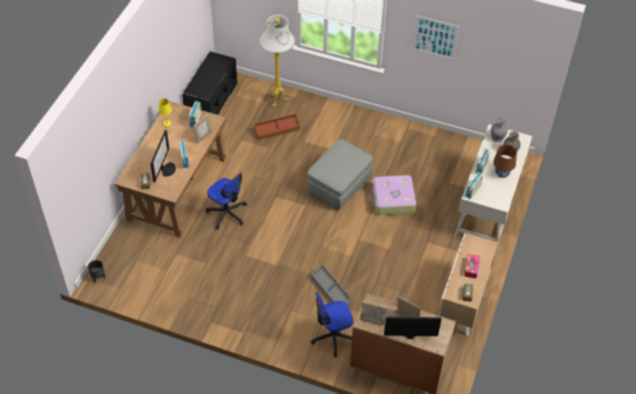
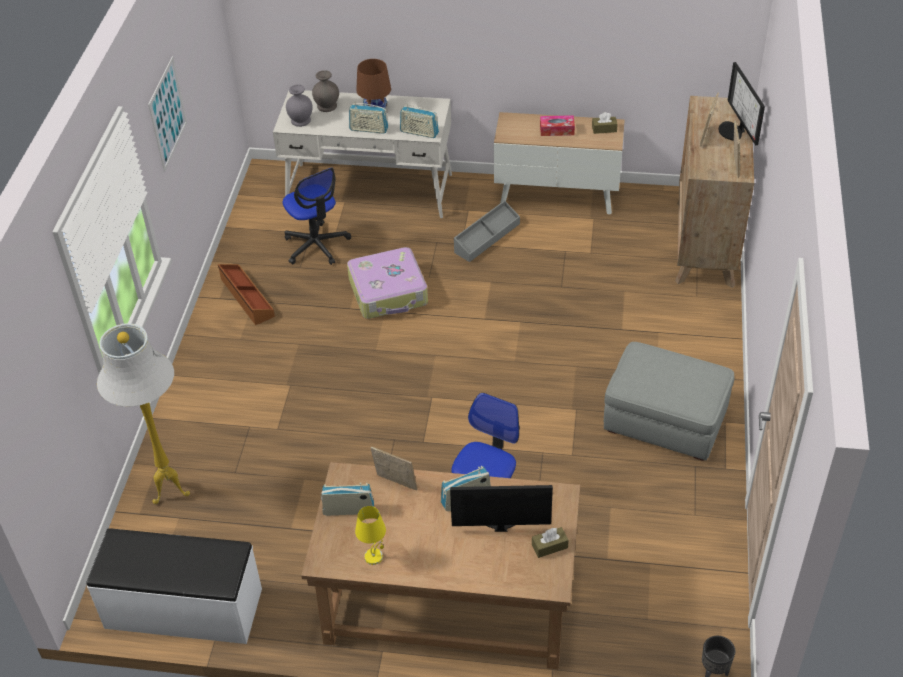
camera: 100 degrees left, 5 degrees down
(211, 101) = (183, 609): black bench -> white bench
(276, 130) = (254, 476): brown storage box -> brown storage box (246, 298)
(331, 291) = (599, 332): grey storage box -> grey storage box (486, 237)
(332, 336) = (680, 317): office chair -> office chair (316, 245)
(339, 186) = (375, 361): grey ottoman -> grey ottoman (665, 423)

